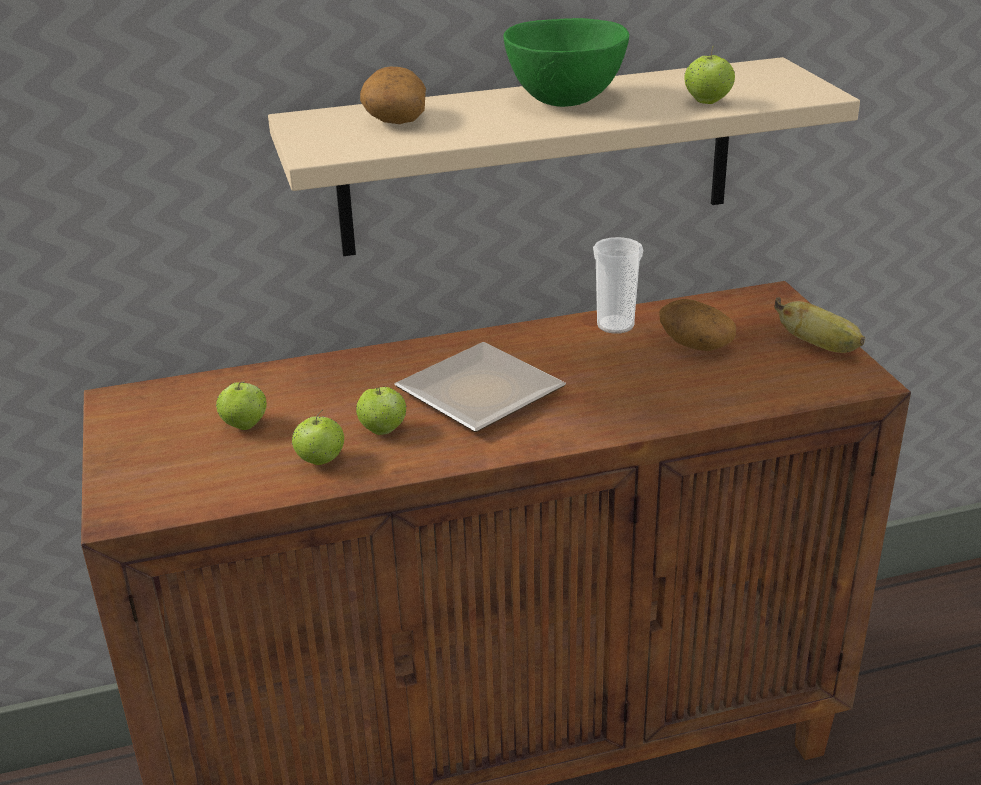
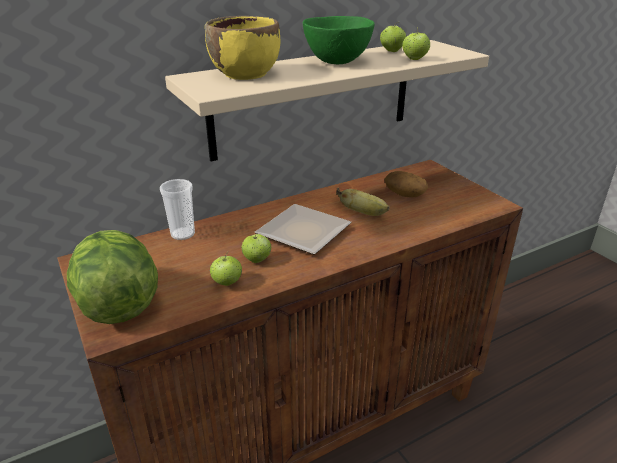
camera: 15 degrees left, 0 degrees up
(149, 473) = (119, 304): none -> lettuce
(244, 425) = (170, 267): apple -> apple (392, 51)
(395, 118) = (246, 74): potato -> yellow bowl
(615, 325) = (358, 189): cup -> cup (183, 234)
(819, 346) = (466, 189): banana -> banana (363, 213)

